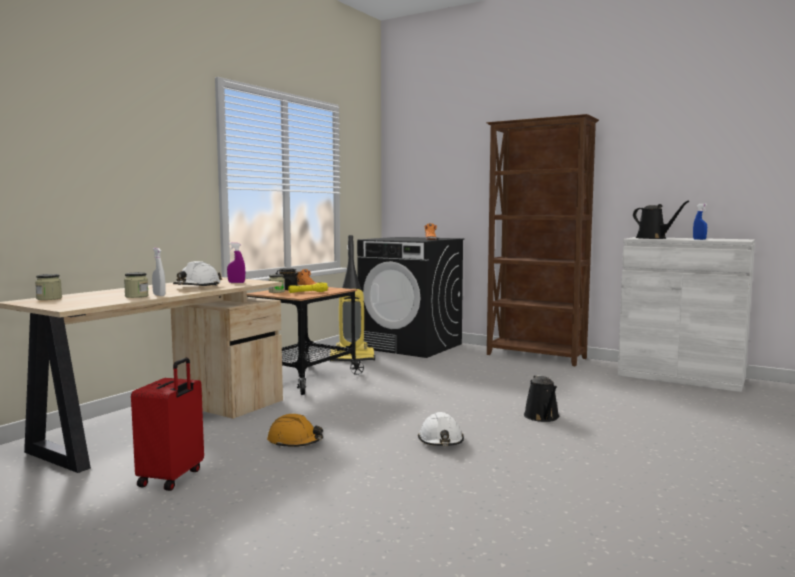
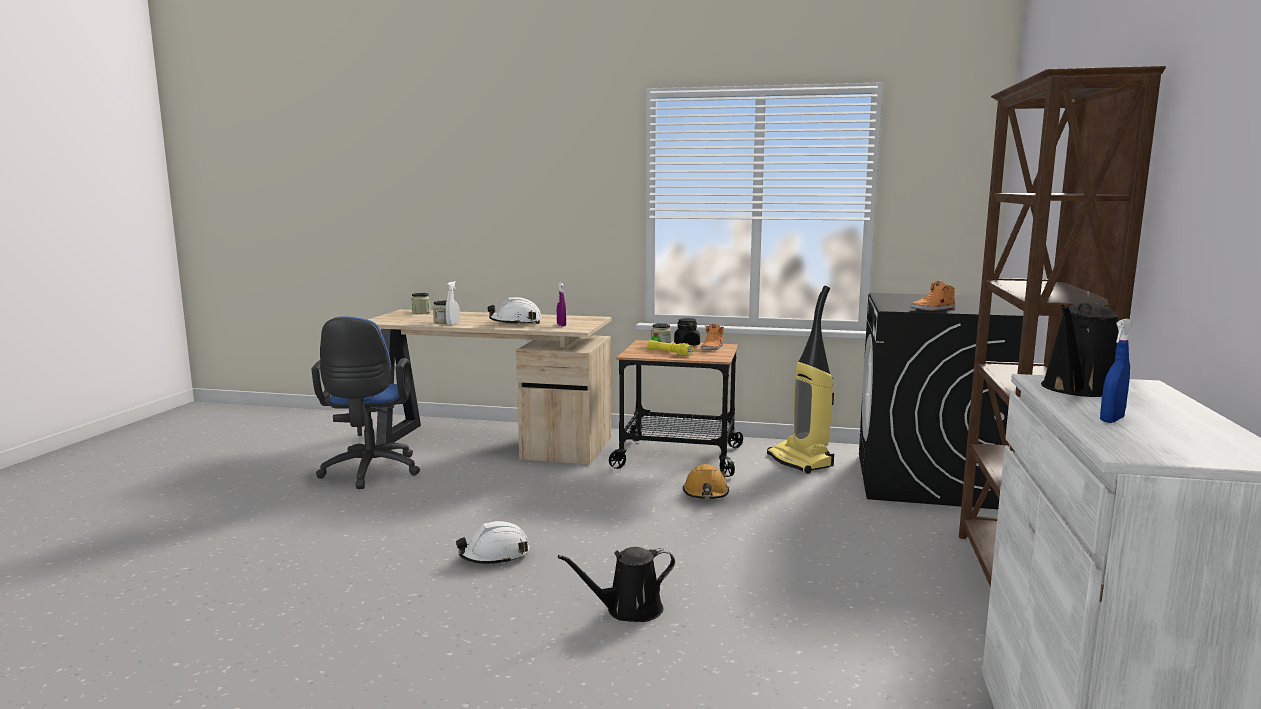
camera: 70 degrees right, 5 degrees up
(172, 478) = (369, 473): red suitcase -> blue office chair
(295, 442) = (464, 493): orange hard hat -> orange hard hat (706, 493)

